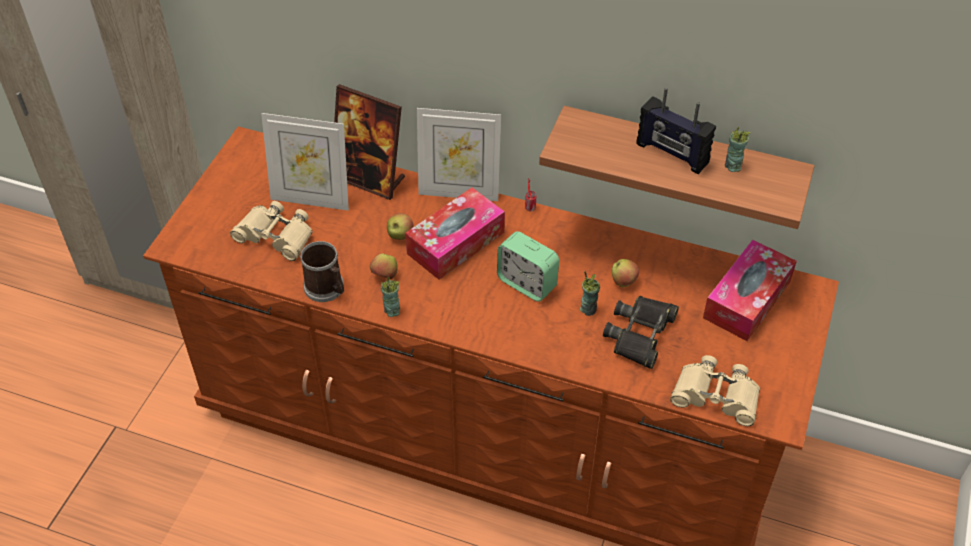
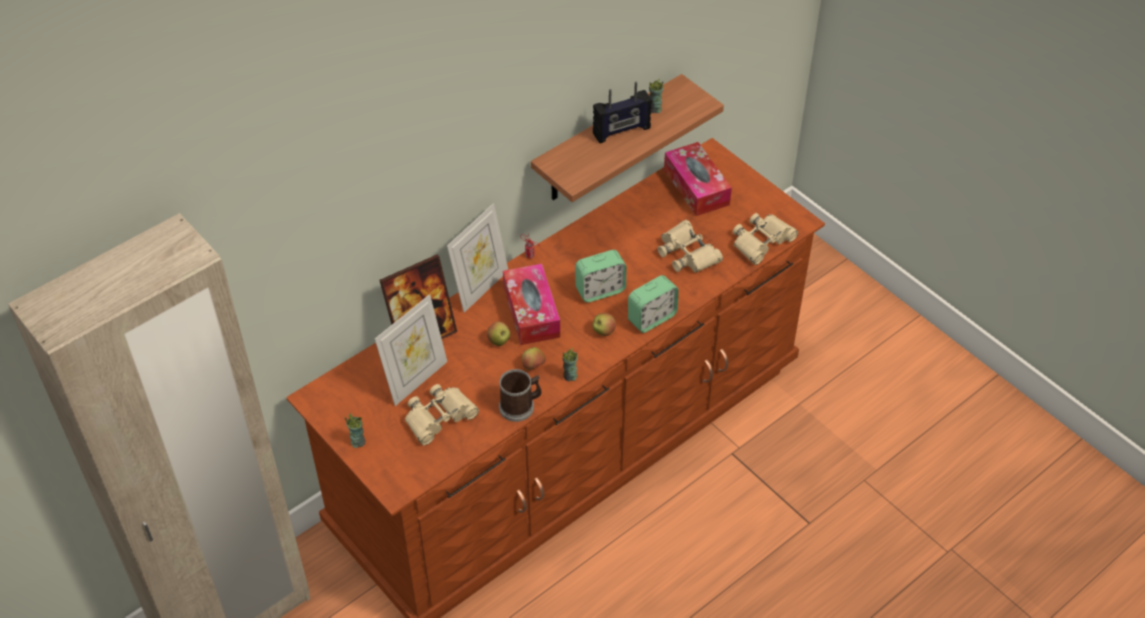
camera: 60 degrees left, 0 degrees up
(520, 343) = (652, 318): none -> alarm clock
(588, 309) = (647, 268): cup -> cup (357, 442)
(623, 282) = (636, 239): apple -> apple (603, 332)
(640, 334) = (687, 253): black binoculars -> beige binoculars

